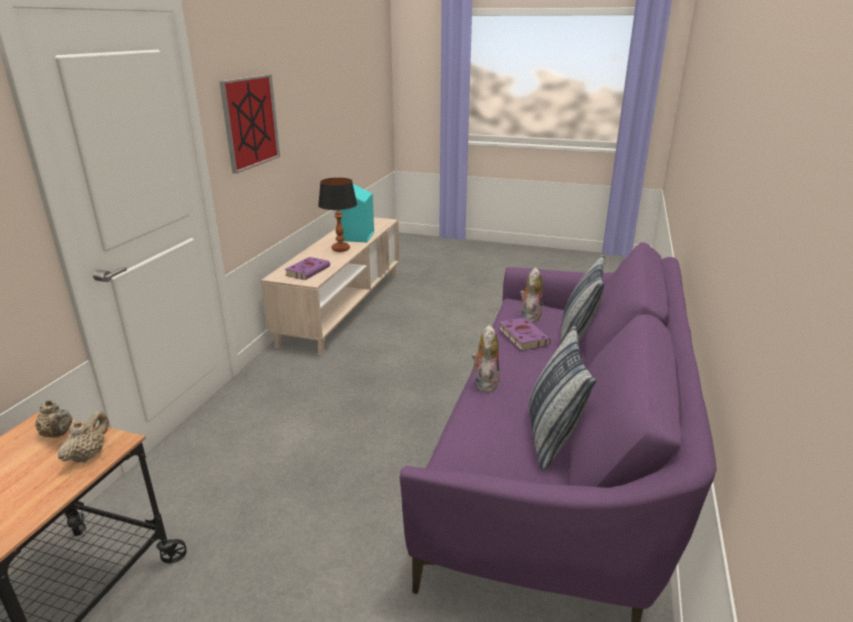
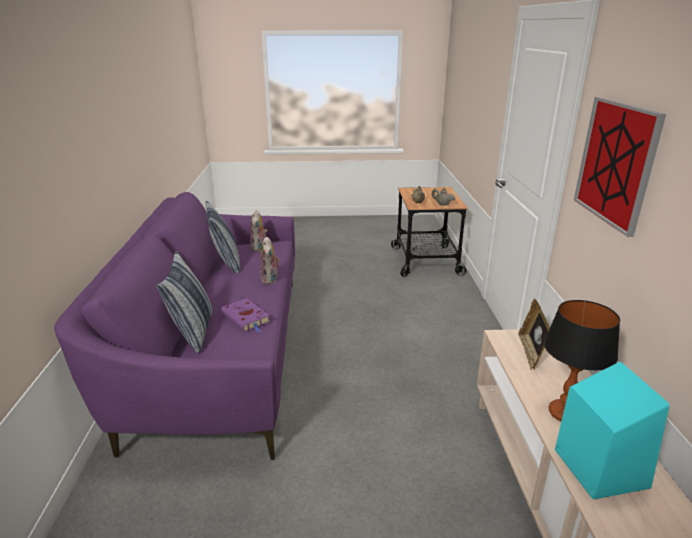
camera: 160 degrees right, 0 degrees up
(308, 271) = (531, 352): purple book -> picture frame
(530, 316) = (239, 346): plush toy -> plush toy (259, 248)

